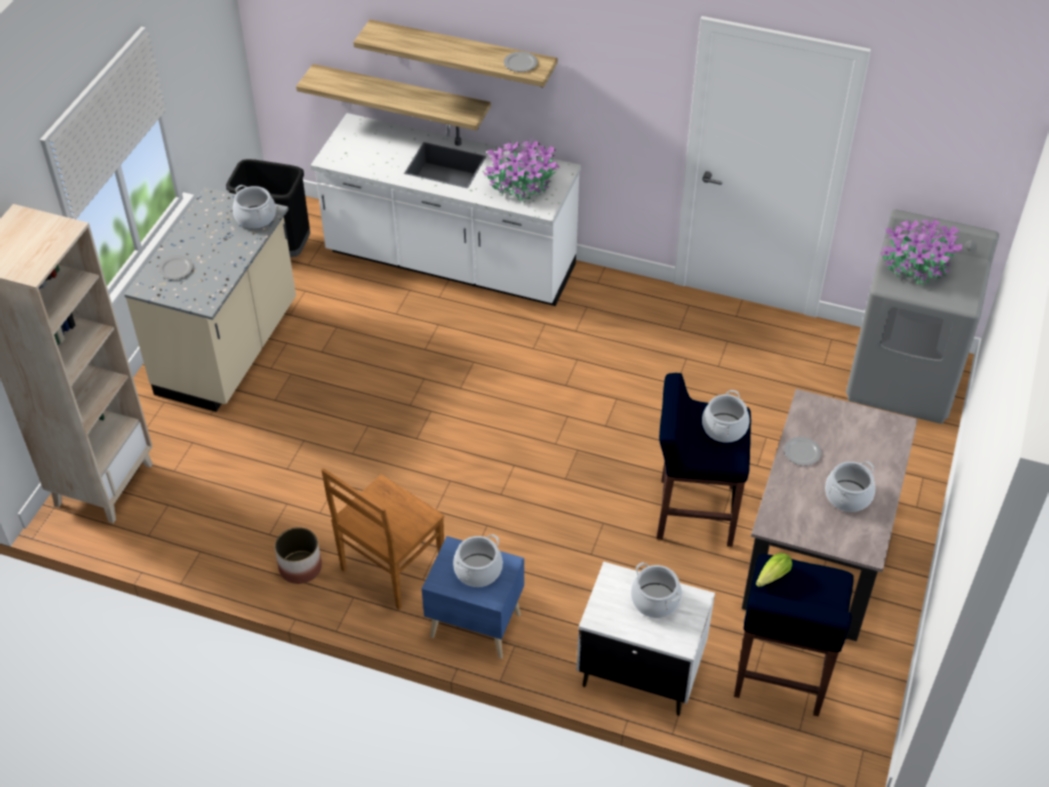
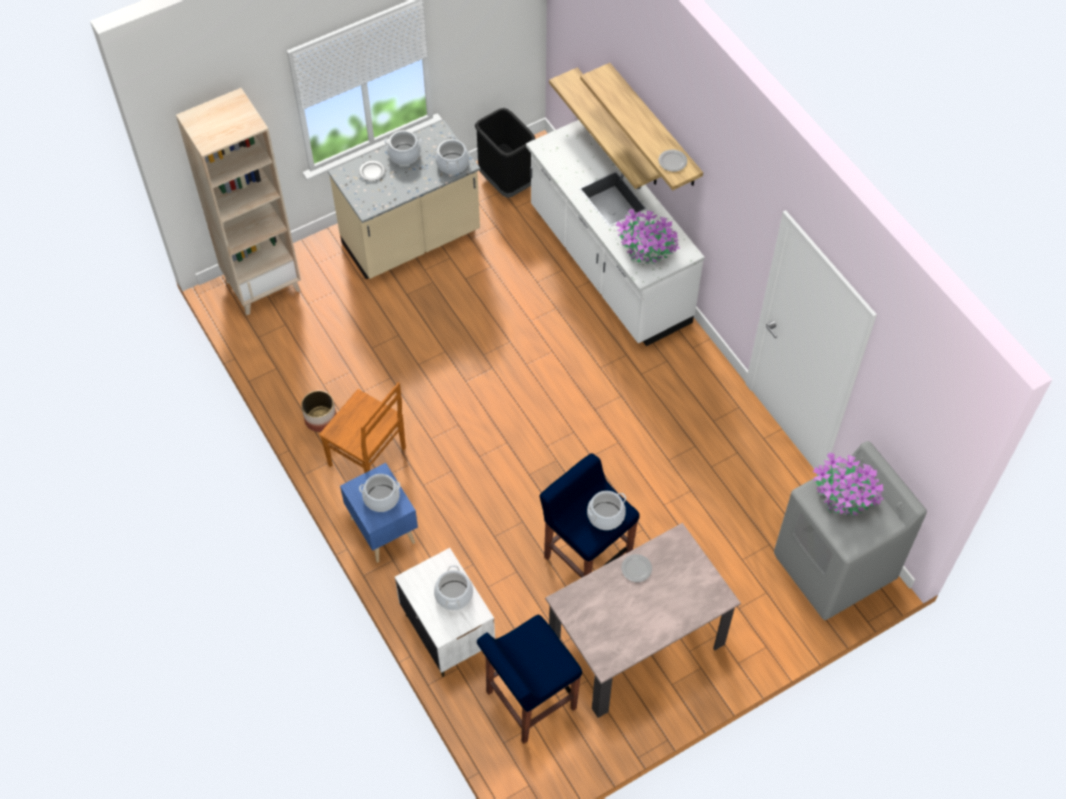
camera: 40 degrees right, 10 degrees up
(390, 569) = (369, 458): brown chair -> brown chair turned 135 degrees counterclockwise
(771, 578) = (527, 634): lettuce -> none
(847, 496) = (633, 619): cooking pot -> cooking pot (404, 154)

